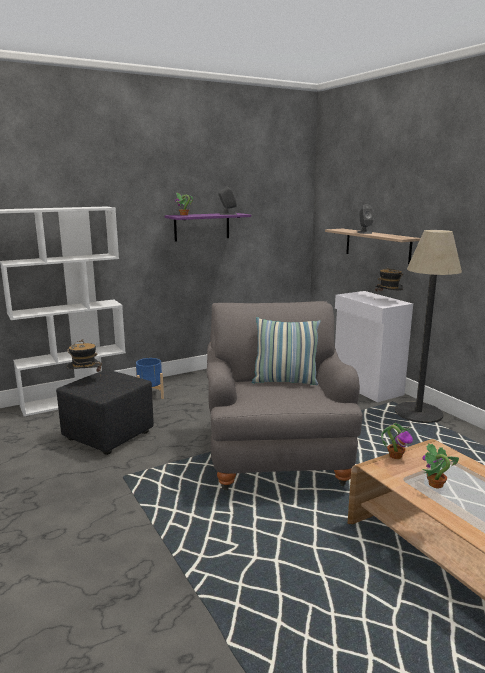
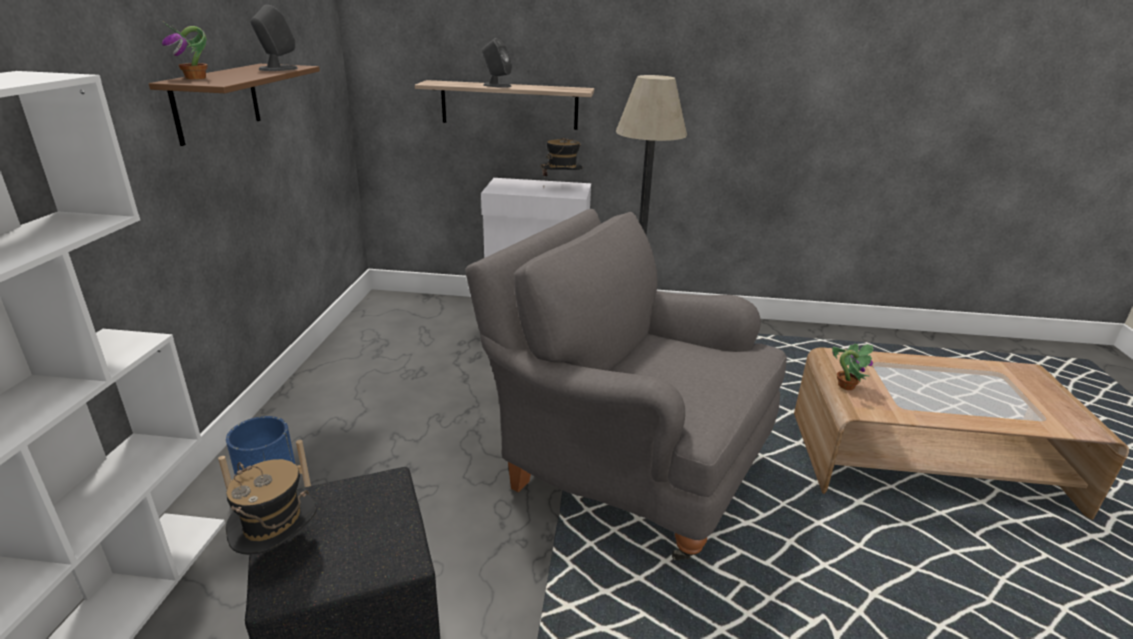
camera: 55 degrees left, 10 degrees up
(202, 227) = (217, 102): purple shelf -> brown shelf
(285, 381) = (648, 353): pillow -> none
(435, 484) = (922, 396): potted plant -> none

